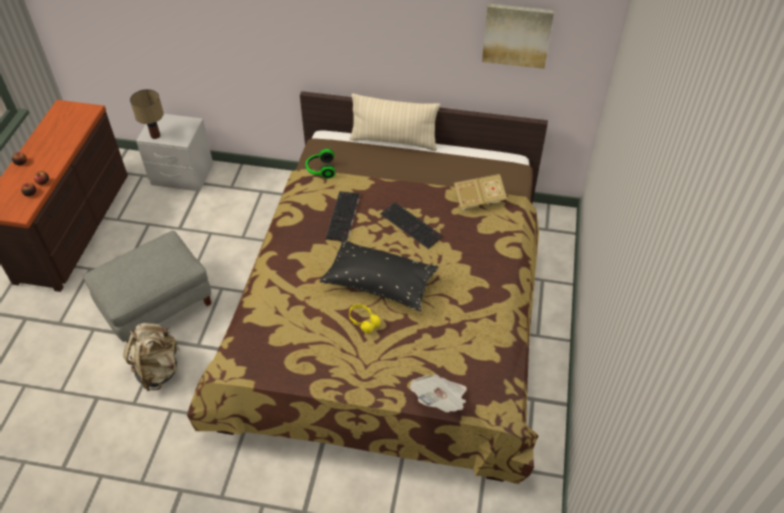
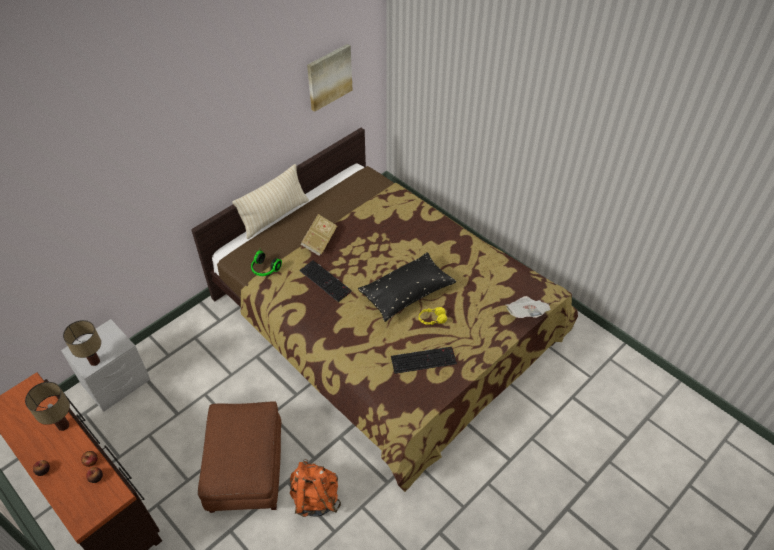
camera: 55 degrees left, 0 degrees up
(65, 148) = (62, 425): none -> table lamp
(156, 304) = (245, 469): grey ottoman -> brown ottoman
(158, 369) = (315, 498): beige backpack -> orange backpack
(412, 225) = (370, 249): keyboard -> keyboard (424, 359)
(478, 200) = (378, 204): book -> book (319, 242)

